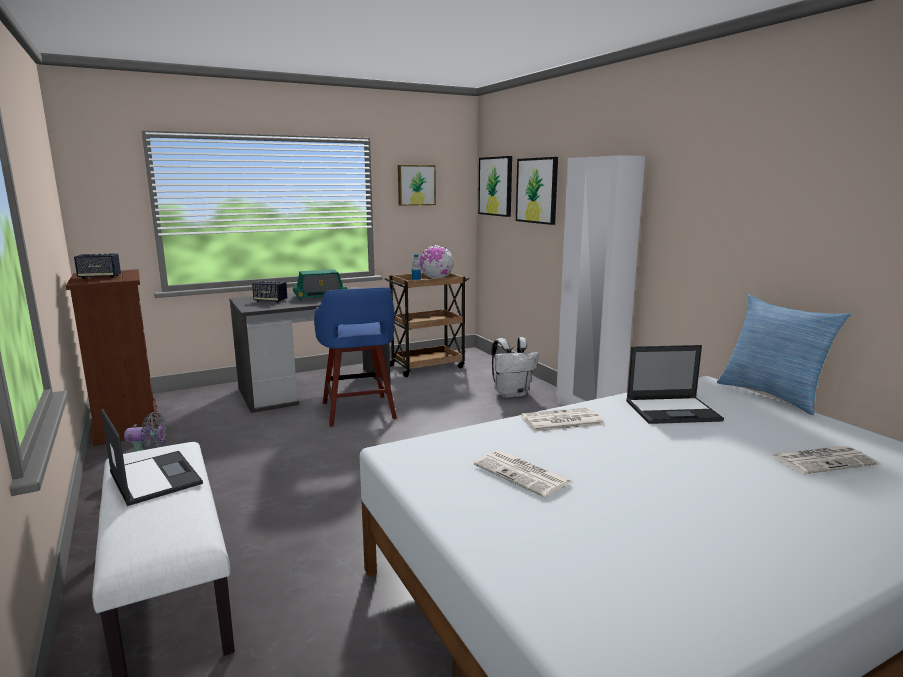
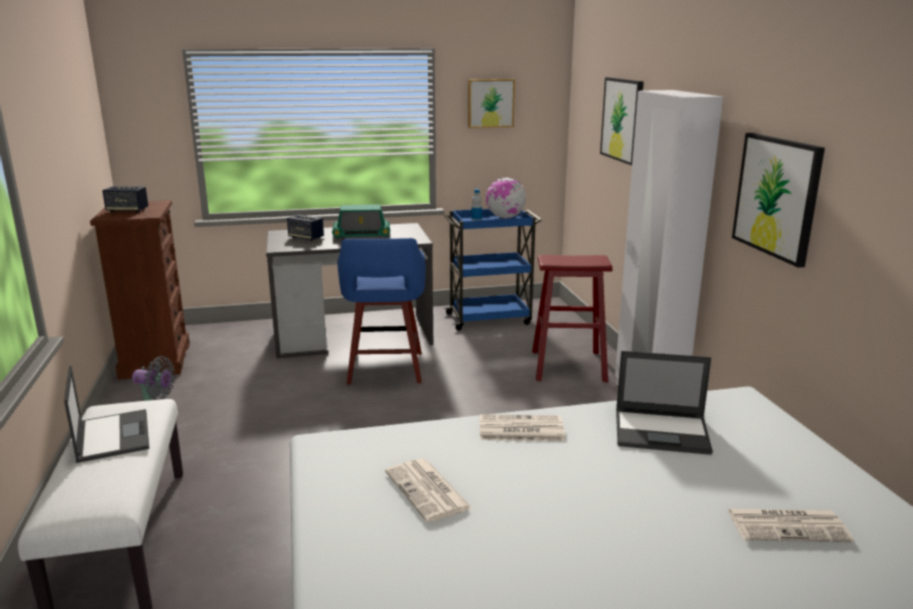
camera: 15 degrees right, 5 degrees up
(428, 366) = (490, 319): brown cart -> blue cart
(496, 186) = (586, 107): picture -> picture (777, 196)
(512, 394) = (568, 365): white backpack -> red stool
(772, 395) = (810, 425): pillow -> none

